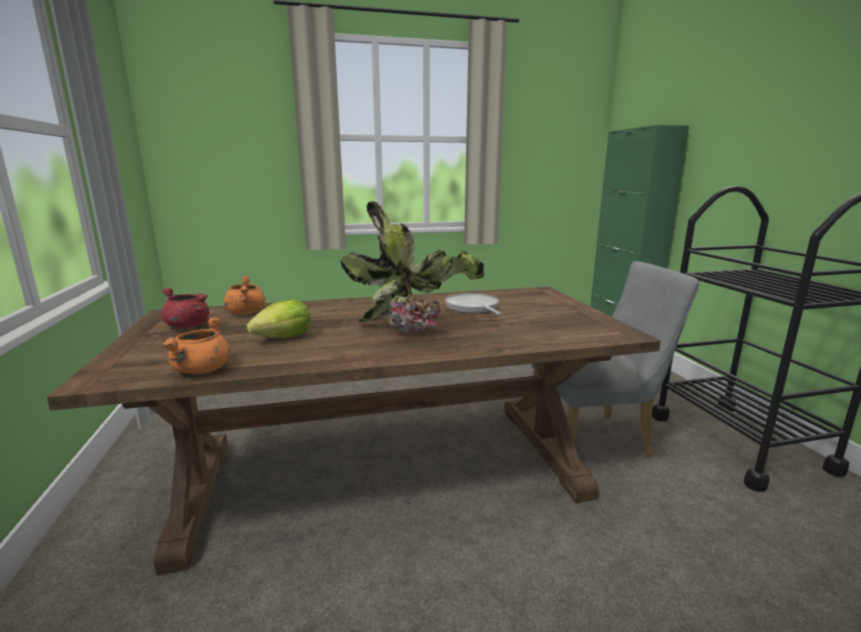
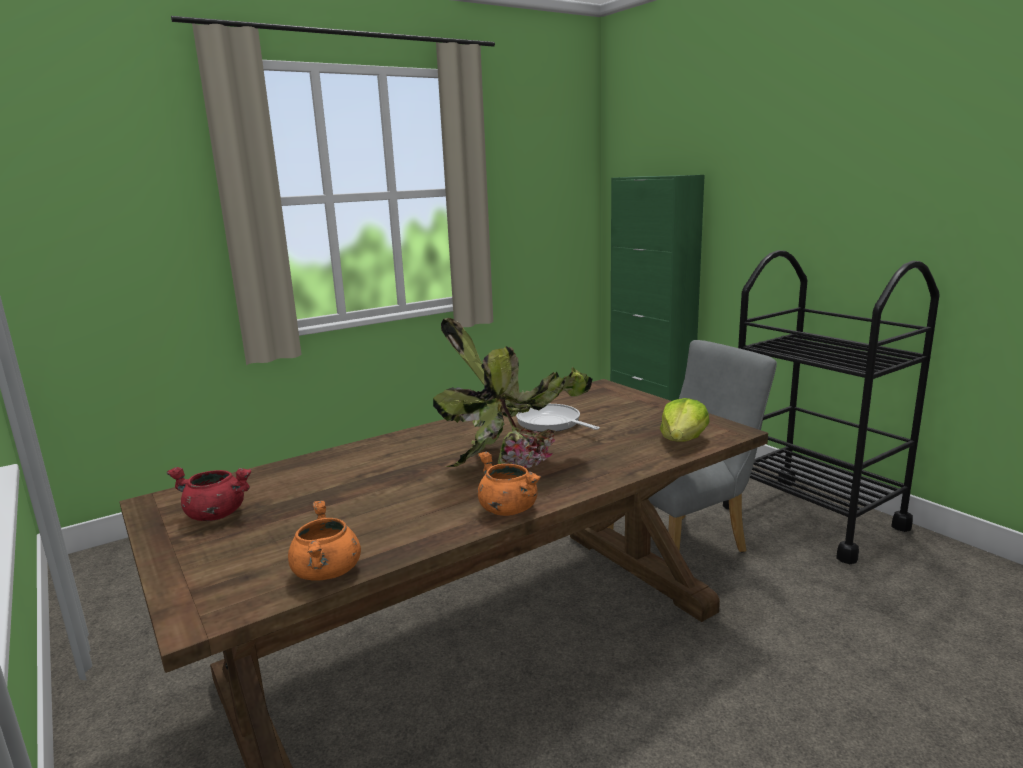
camera: 20 degrees left, 0 degrees up
(246, 312) = (273, 479): orange cooking pot -> orange cooking pot (507, 509)
(284, 338) = (374, 506): lettuce -> lettuce (683, 440)

